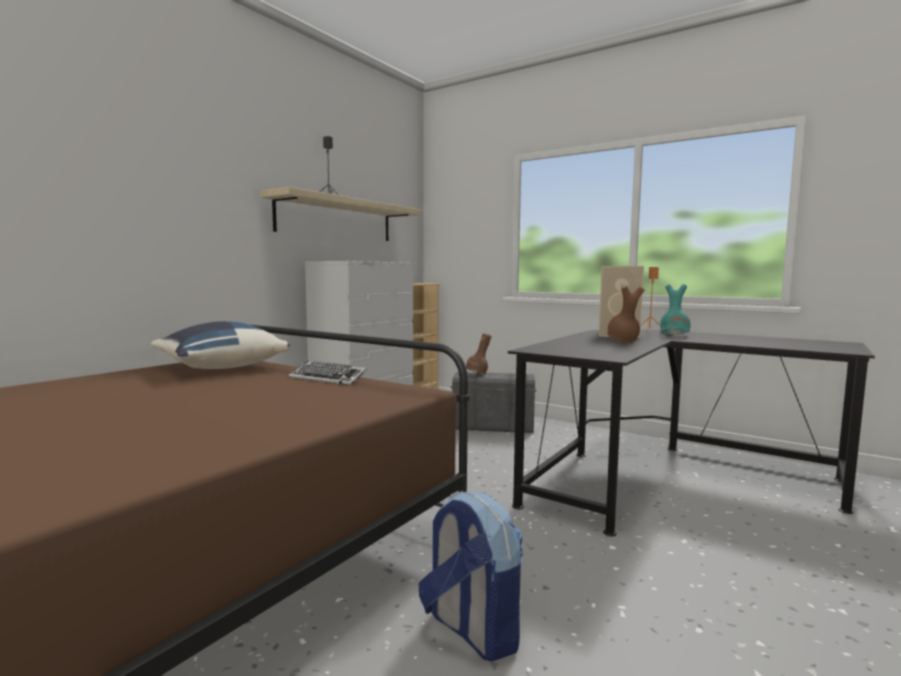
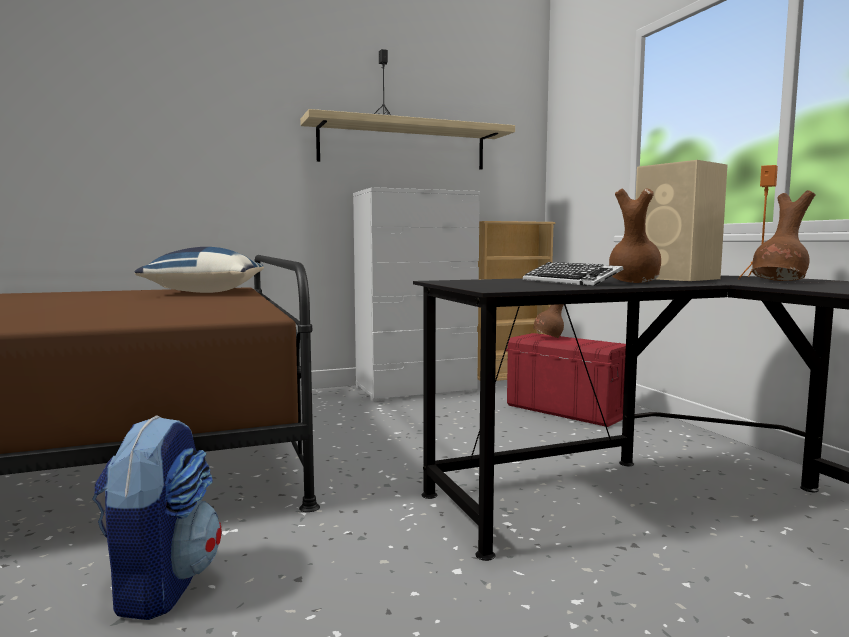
camera: 35 degrees right, 0 degrees up
(328, 378) = (240, 303): keyboard -> keyboard (570, 282)
(492, 426) = (566, 410): grey storage box -> red storage box
(674, 335) = (780, 281): turquoise vase -> brown vase

